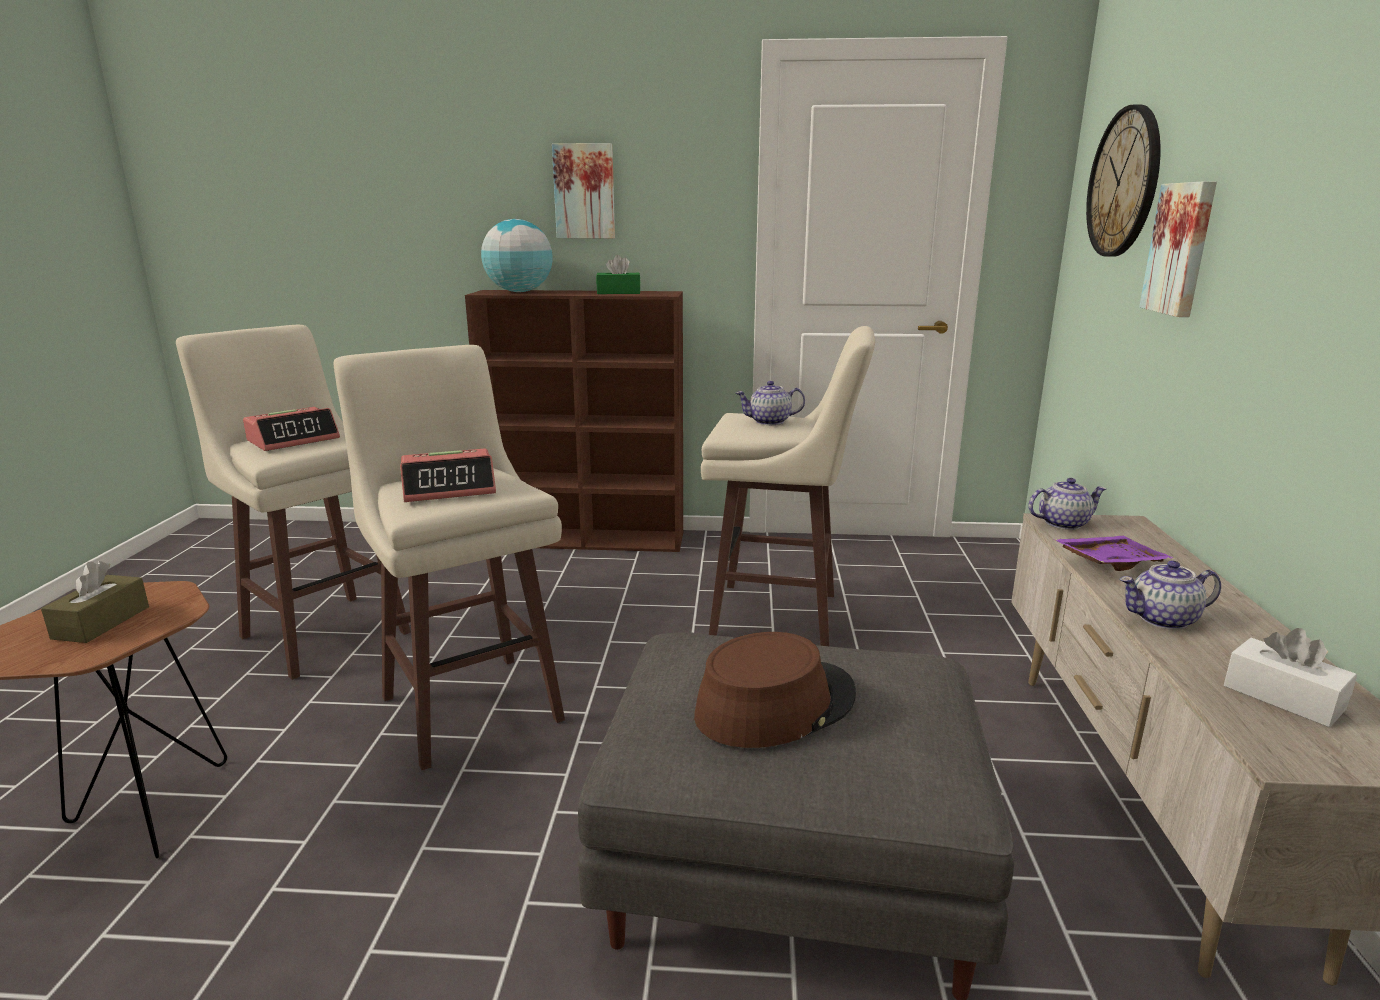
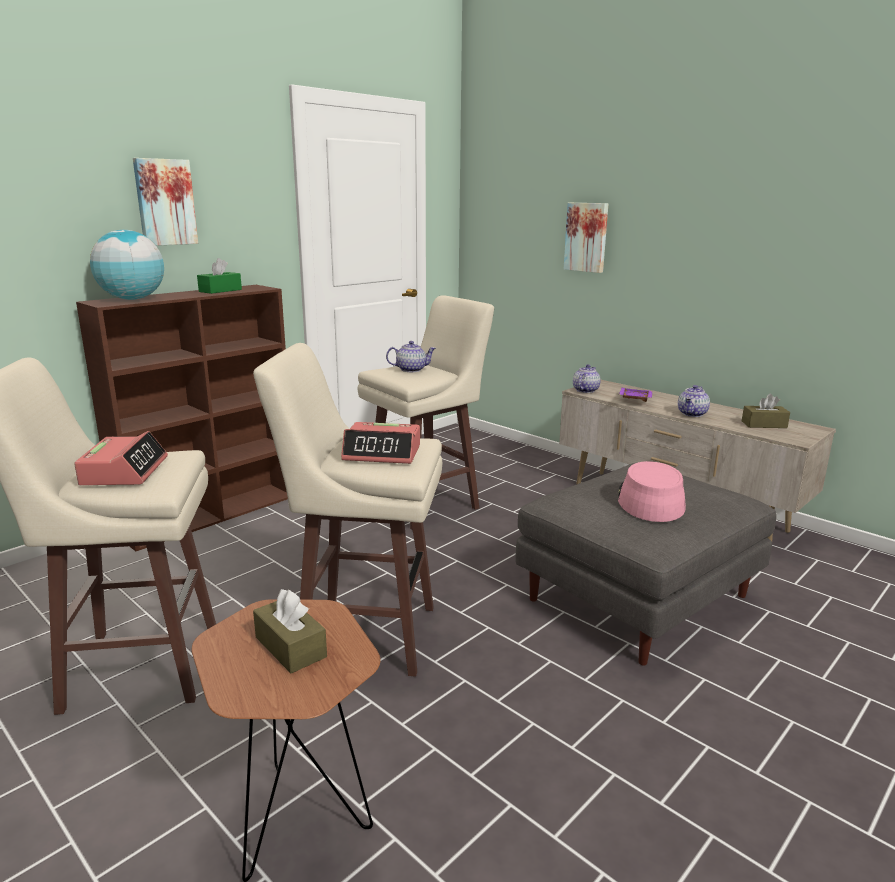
camera: 50 degrees left, 0 degrees up
(449, 488) = (382, 453): alarm clock -> alarm clock turned 75 degrees clockwise
(769, 422) = (411, 369): teapot -> teapot turned 135 degrees counterclockwise
(775, 704) = (649, 500): brown hat -> pink hat
(1124, 182) = (522, 199): wall clock -> none
(1283, 697) = (764, 424): white tissue box -> brown tissue box

